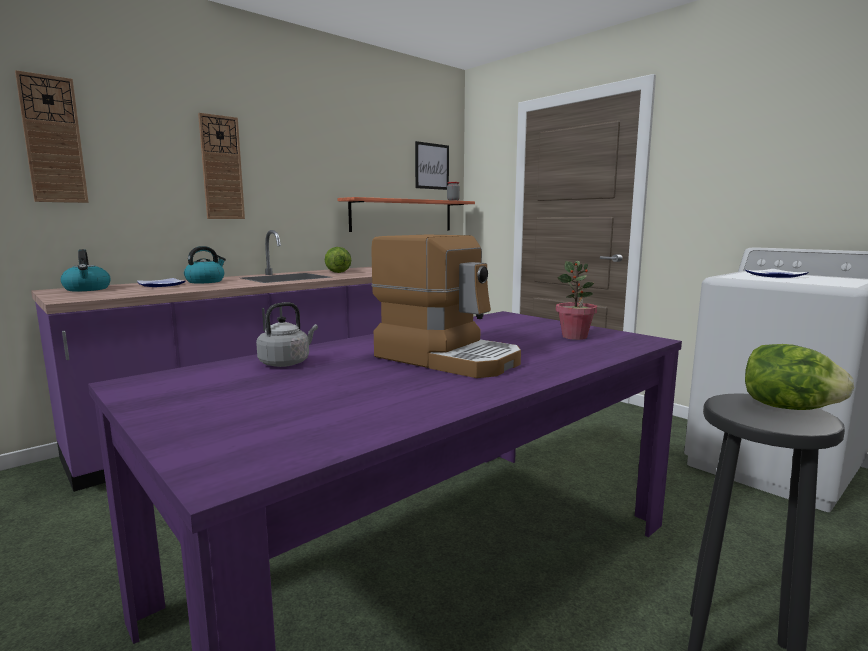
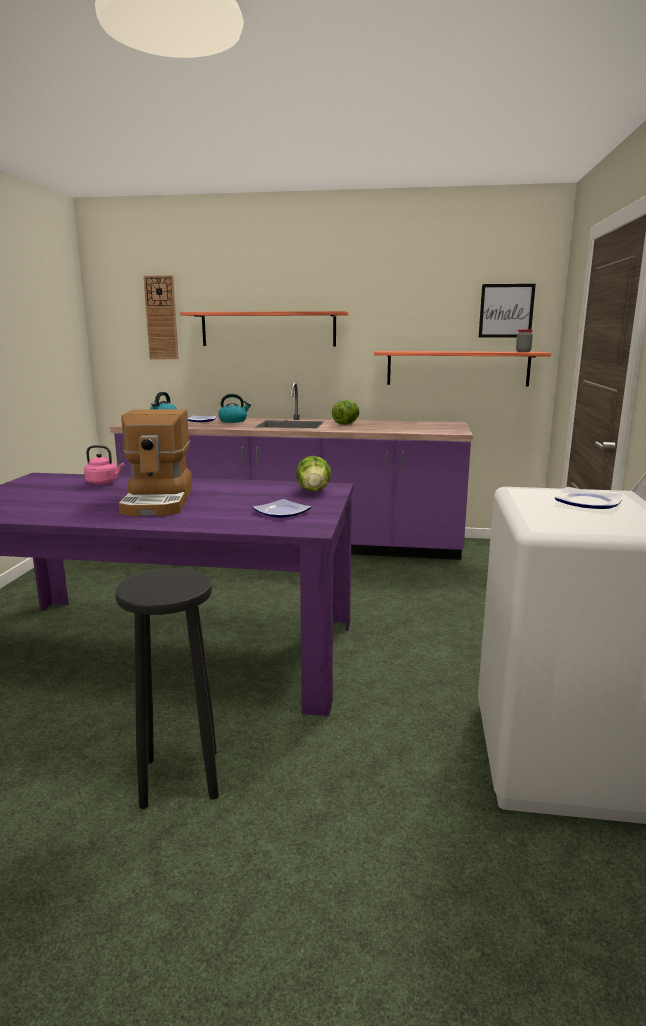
camera: 50 degrees right, 5 degrees up
(221, 168) = (268, 329): wall clock -> shelf
(287, 363) = (104, 483): grey kettle -> pink kettle
(574, 337) = (281, 512): potted plant -> plate
(787, 408) = (178, 588): lettuce -> lettuce (313, 491)

